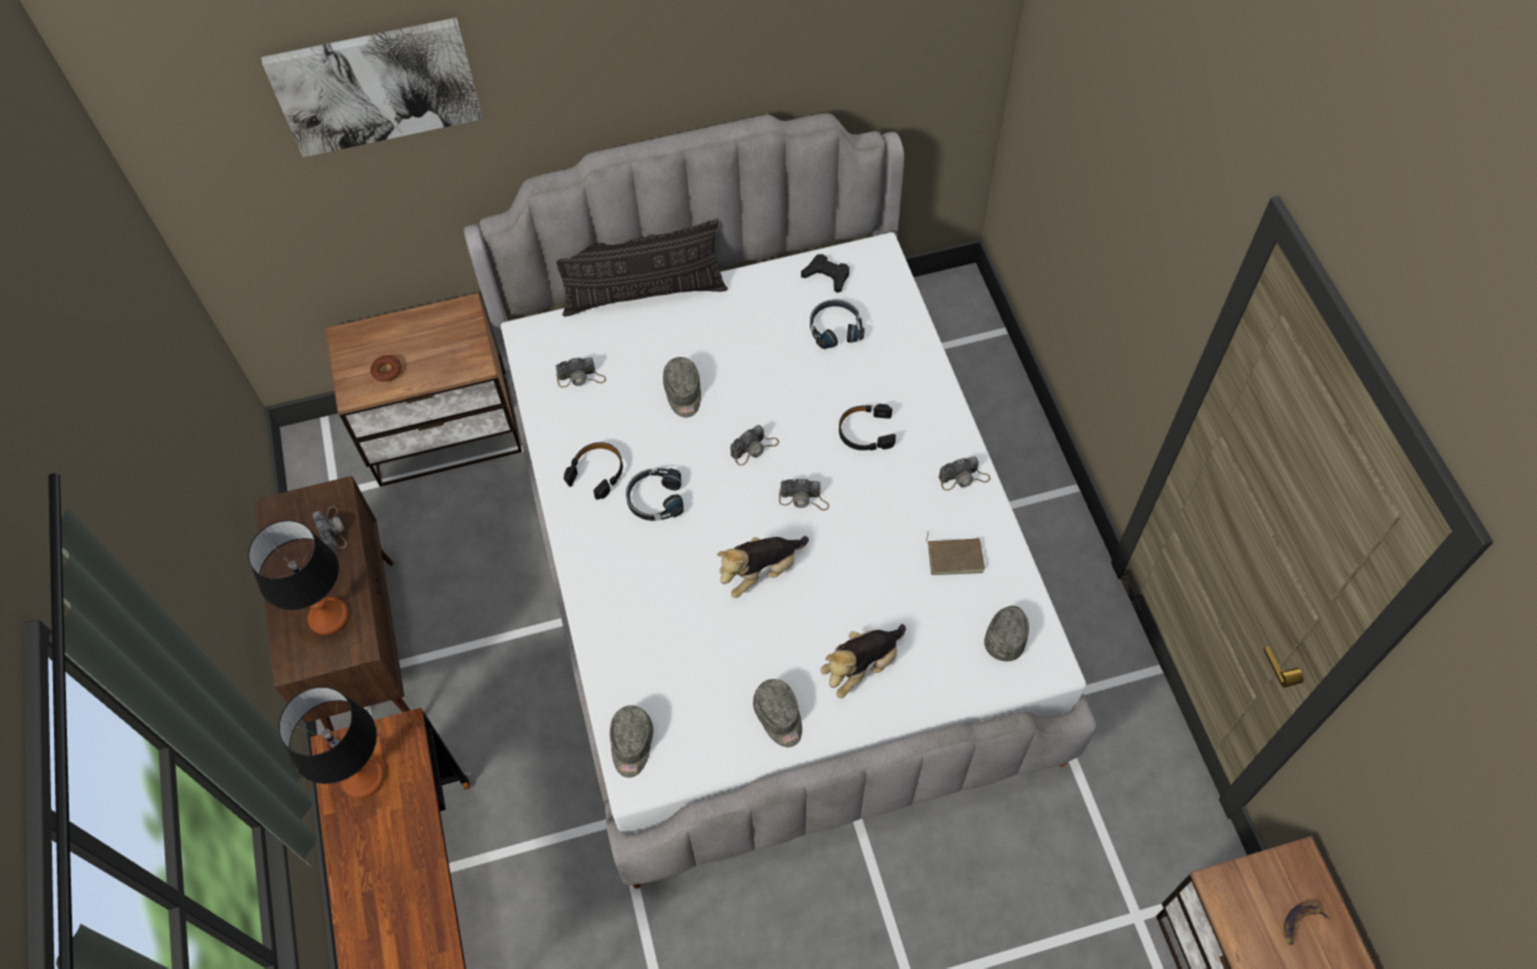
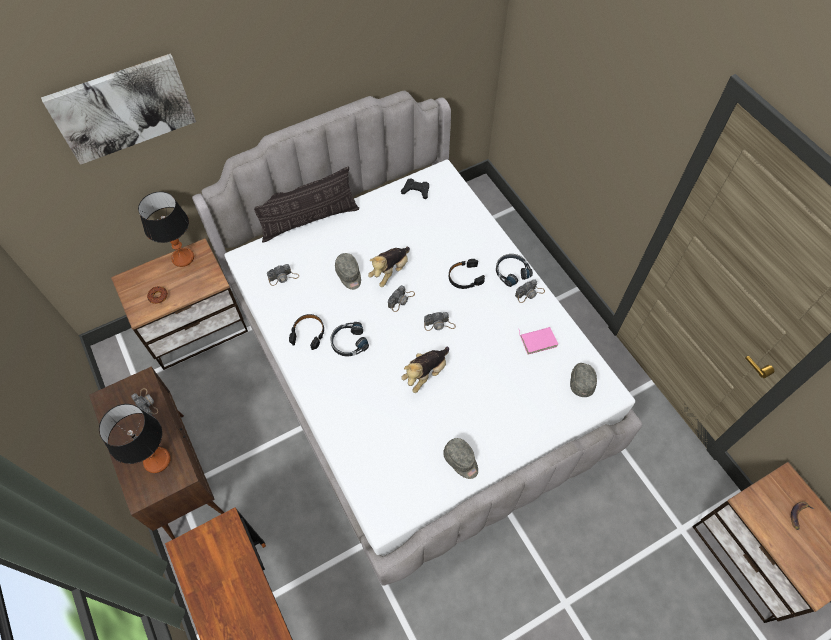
camera: 15 degrees left, 0 degrees up
(364, 777) = (208, 562): table lamp -> table lamp (183, 258)
(631, 745) = (374, 499): grey cap -> none
(835, 328) = (429, 220): black headphones -> black headphones (511, 272)
(862, 666) = (502, 418): plush toy -> plush toy (390, 271)
(955, 556) = (538, 340): brown book -> pink book

